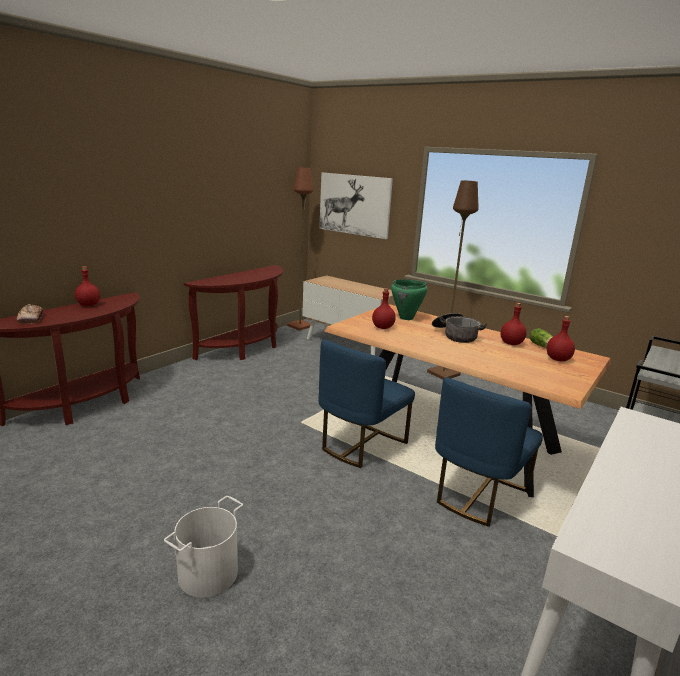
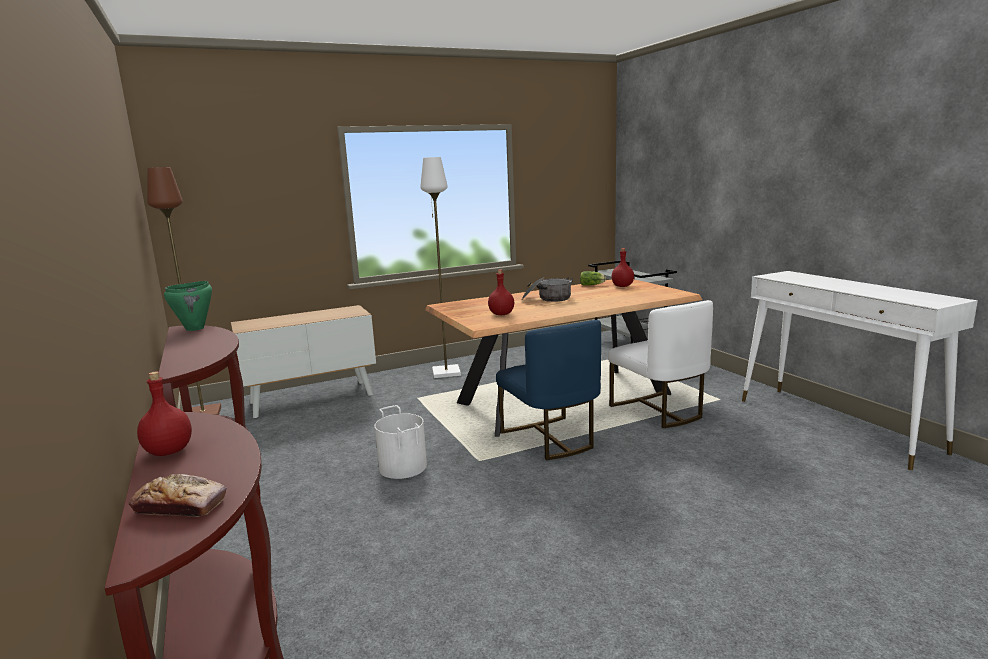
camera: 60 degrees left, 5 degrees down
(207, 573) = (738, 561): white bucket -> white bucket (402, 467)
(354, 204) = (244, 213): picture -> none
(406, 318) = (482, 305): green cooking pot -> green cooking pot (195, 328)
(442, 373) = (446, 373): brown floor lamp -> white floor lamp
(477, 494) = (658, 411): blue chair -> white chair
(511, 343) = (580, 290): red bottle -> none

